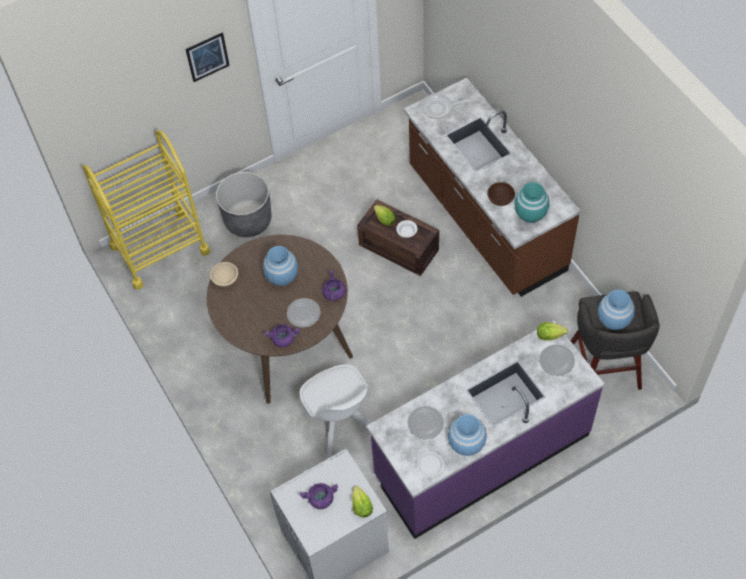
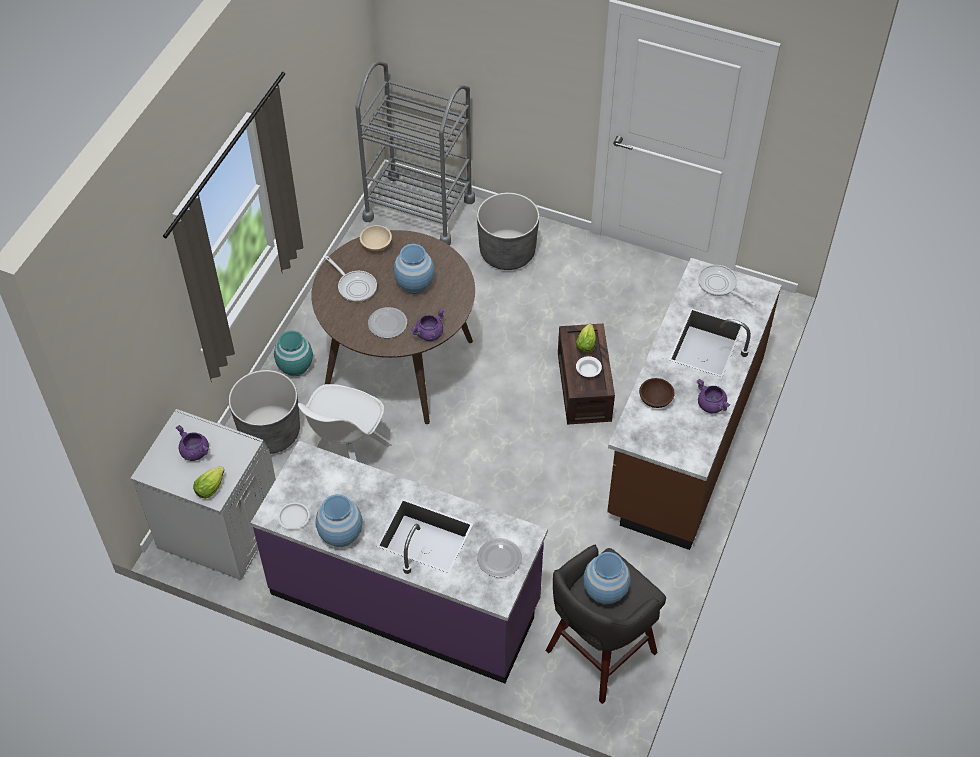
camera: 50 degrees right, 5 degrees down
(160, 249) = (419, 209): yellow cart -> grey cart
(207, 57) = (547, 51): picture -> none
(252, 314) = (355, 286): none -> frying pan
(276, 461) = (270, 432): none -> grey planter
(283, 339) = (347, 326): purple cooking pot -> purple cooking pot (711, 405)
(425, 423) = (338, 486): plate -> none
(530, 214) = (660, 435): turquoise vase -> turquoise vase (295, 366)
(551, 335) = (527, 537): lettuce -> none

